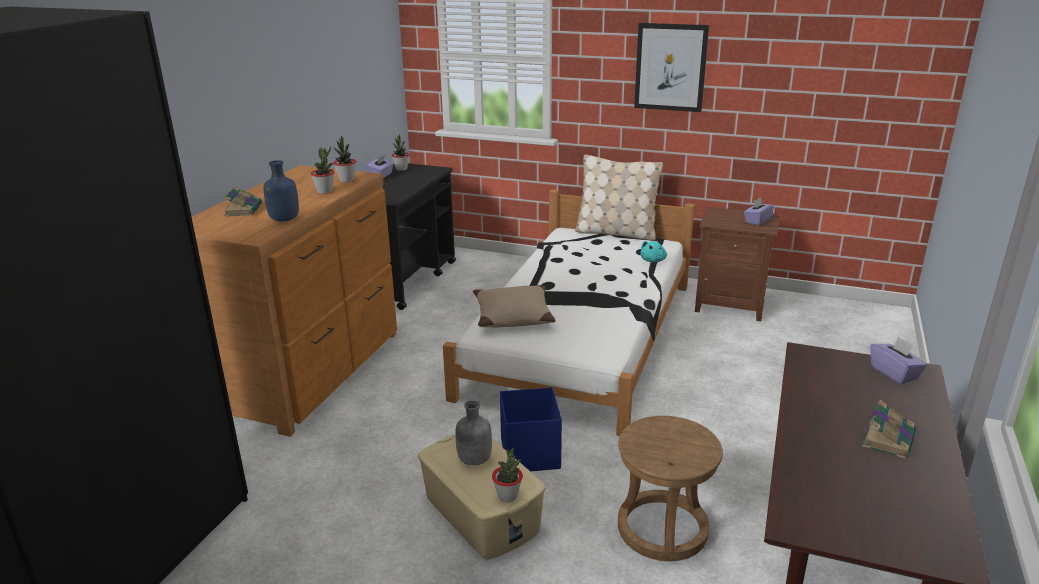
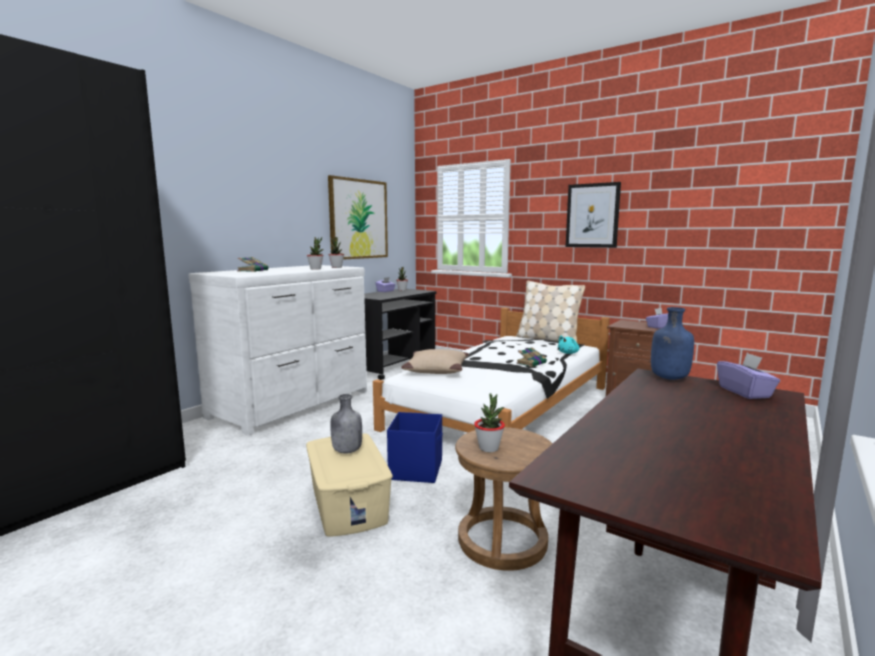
camera: 15 degrees right, 15 degrees down
(283, 219) = (270, 273): blue bottle -> blue bottle (668, 378)
(311, 372) = (293, 404): brown dresser -> white dresser
(338, 79) = (358, 219): none -> picture
(508, 496) = (354, 477): potted plant -> potted plant (489, 448)
(888, 438) = (716, 430): book -> book (531, 363)

